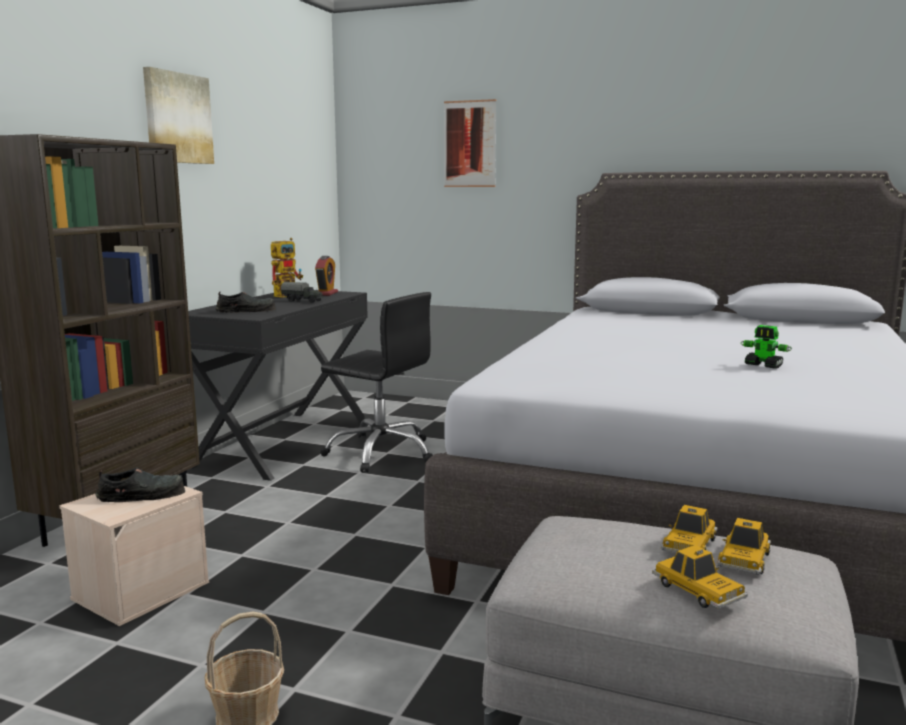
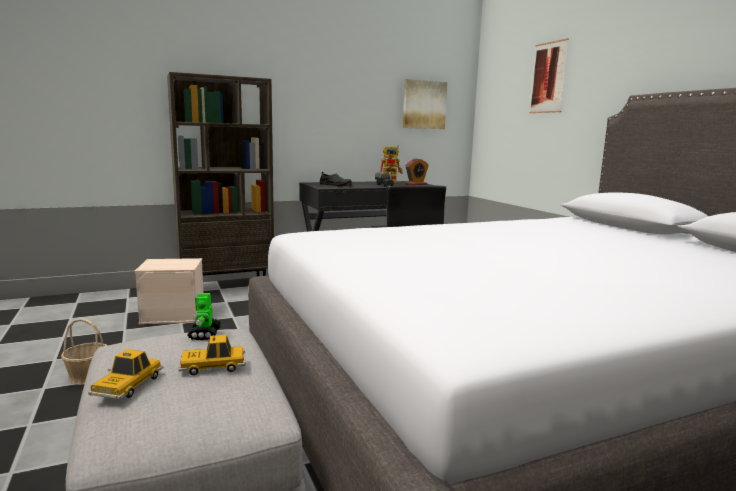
camera: 45 degrees right, 0 degrees up
(142, 494) = (175, 264): black shoe -> none
(177, 118) = (318, 67): picture -> picture (424, 105)
(744, 560) = (206, 389): toy car -> none
(763, 366) = (530, 270): toy robot -> toy robot (204, 334)

